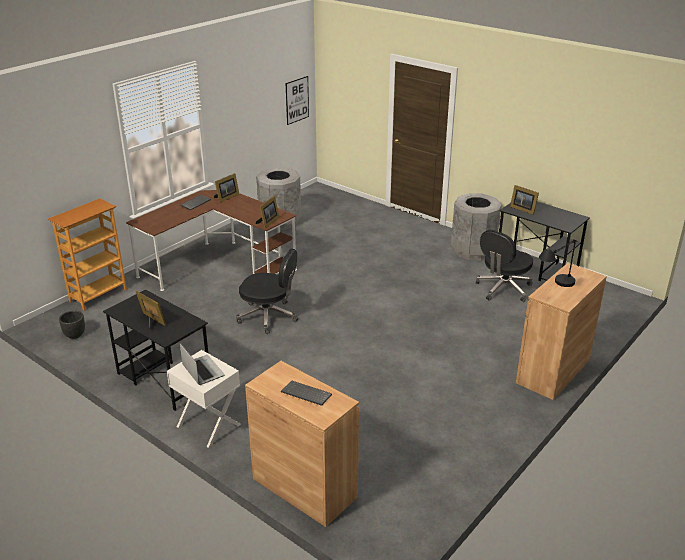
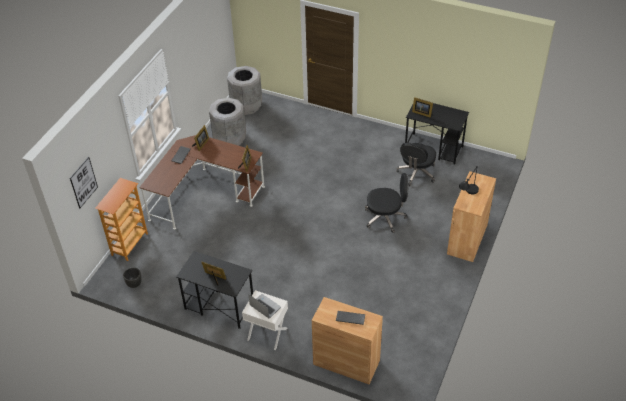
camera: 15 degrees left, 15 degrees up
(269, 316) = (264, 235): black office chair -> black office chair (385, 217)
(297, 100) = (222, 36): picture -> picture (83, 182)
(473, 251) = (385, 140): grey trash can -> grey trash can (246, 106)

